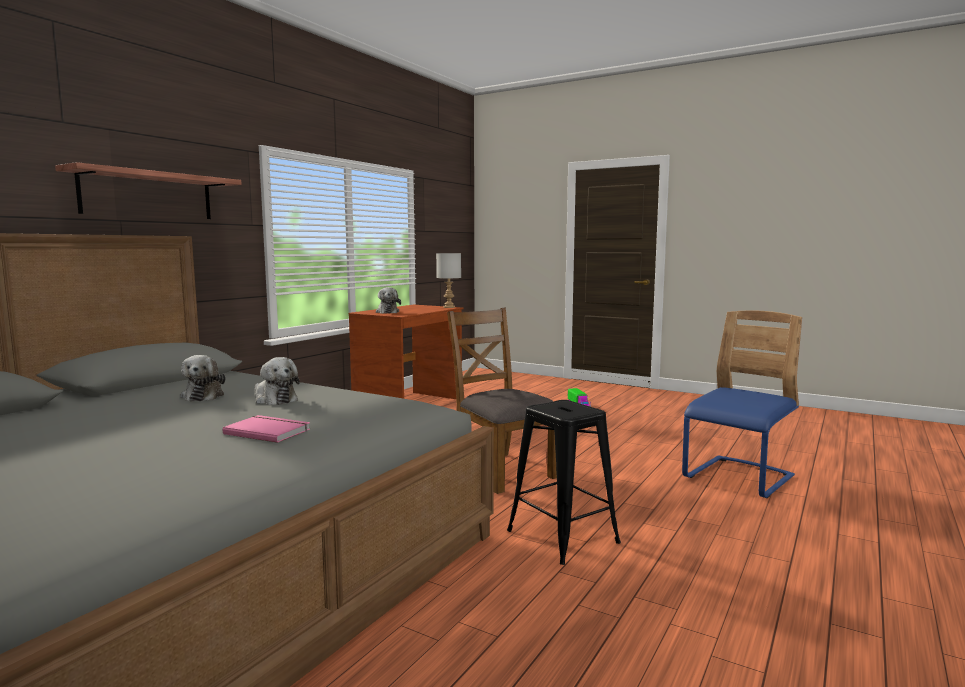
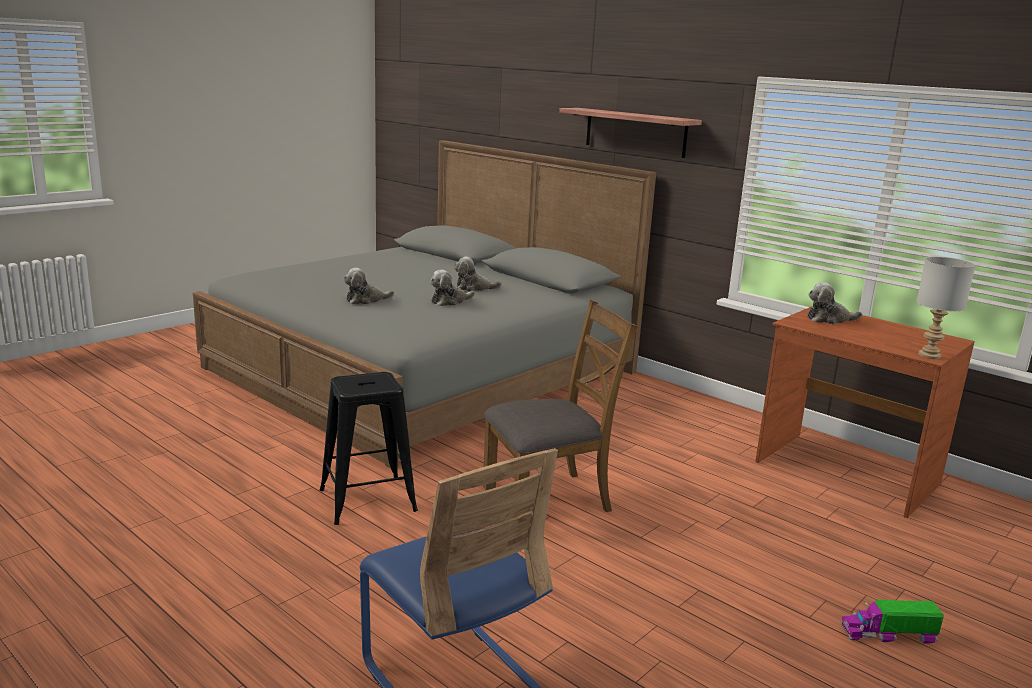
camera: 100 degrees right, 10 degrees up
(268, 431) = (366, 300): pink book -> plush toy

